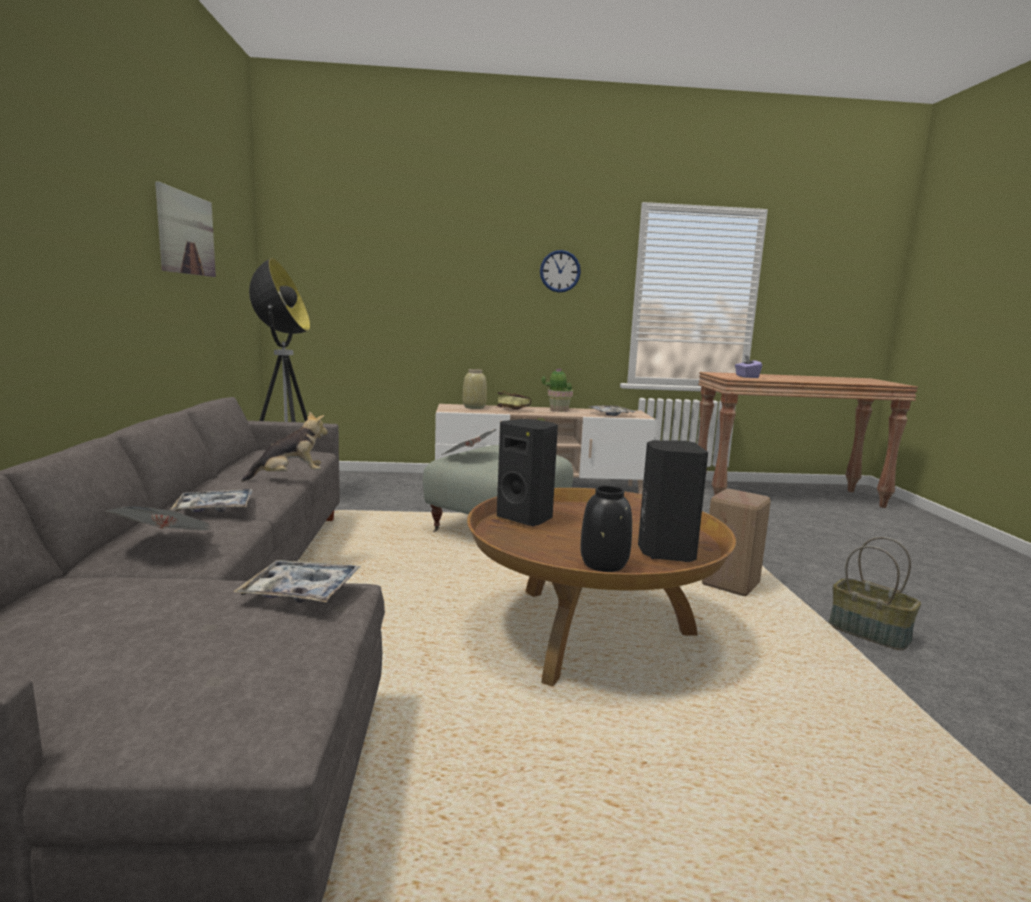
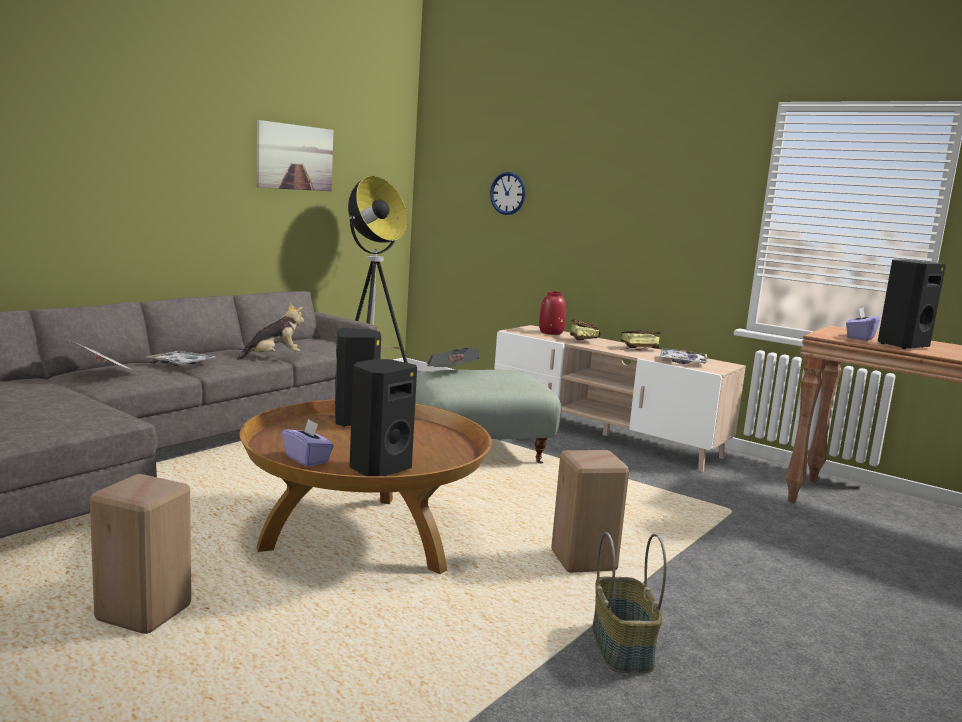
camera: 40 degrees right, 0 degrees up
(289, 477) = (273, 357): plush toy -> plush toy turned 45 degrees counterclockwise
(301, 591) = (92, 410): tray -> none
(474, 407) = (550, 332): beige vase -> red vase
(558, 410) = (635, 348): potted plant -> book
(560, 271) = (673, 188): wall clock -> wall clock (508, 193)
(603, 564) = (307, 459): black vase -> purple tissue box
(610, 803) = (147, 613): none -> beige stool
(776, 378) = (901, 345): none -> black speaker

